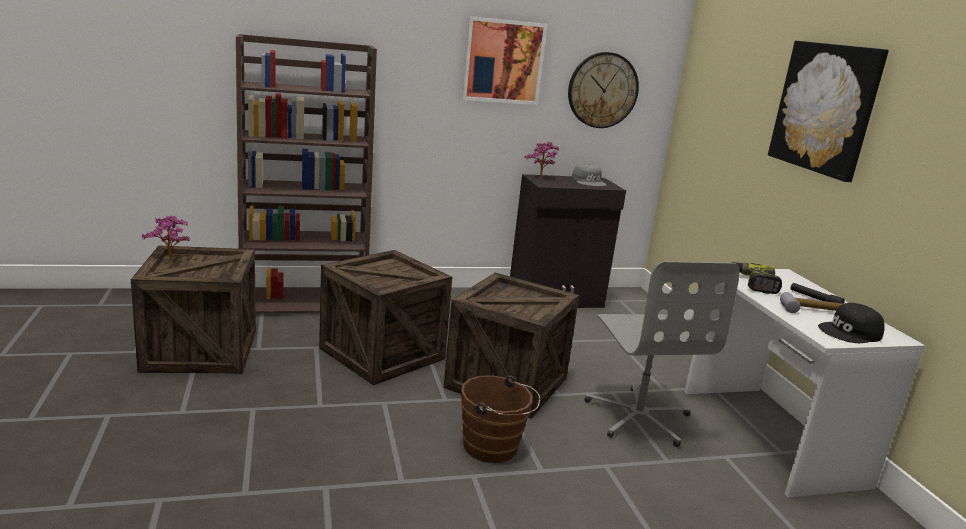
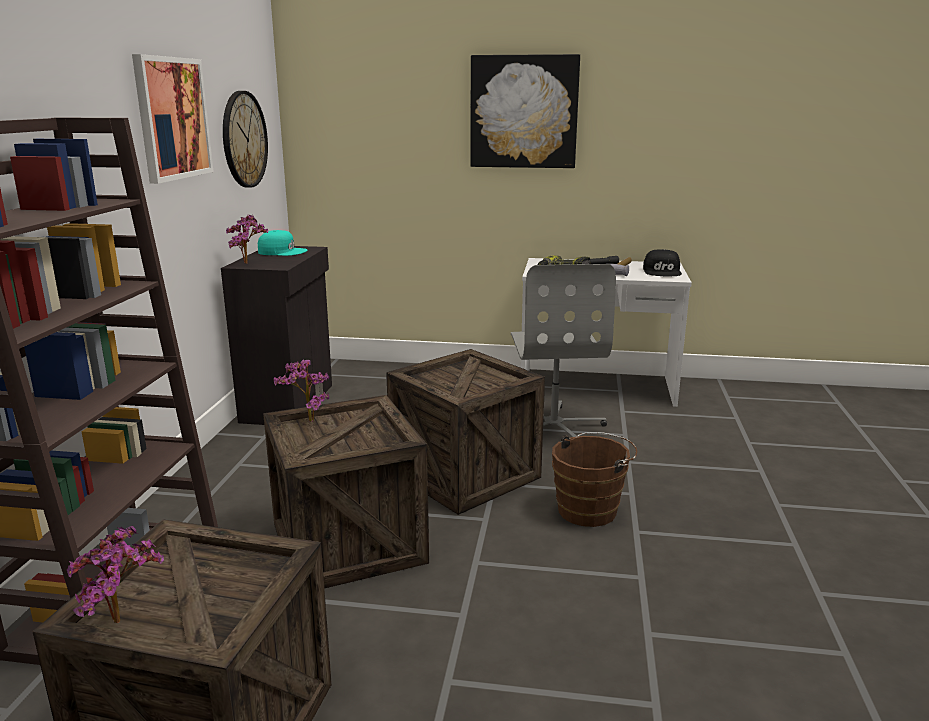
camera: 65 degrees left, 0 degrees up
(399, 263) = (307, 420): none -> potted plant
(589, 181) = (282, 251): grey cap -> turquoise cap
(638, 417) = (554, 427): grey office chair -> grey office chair turned 75 degrees clockwise

